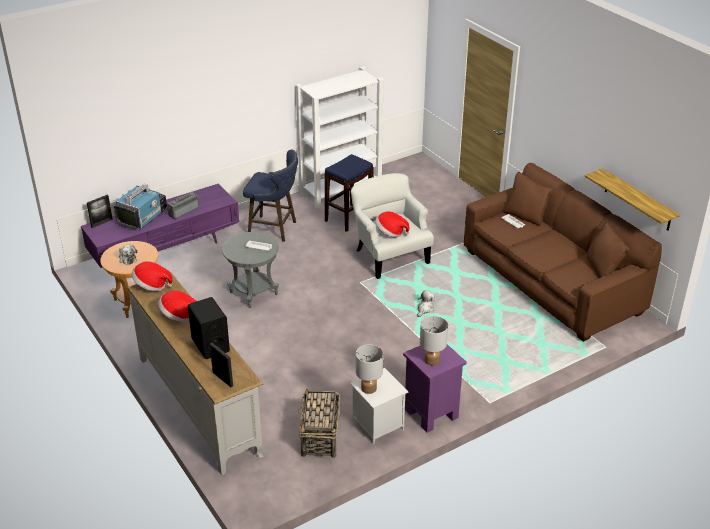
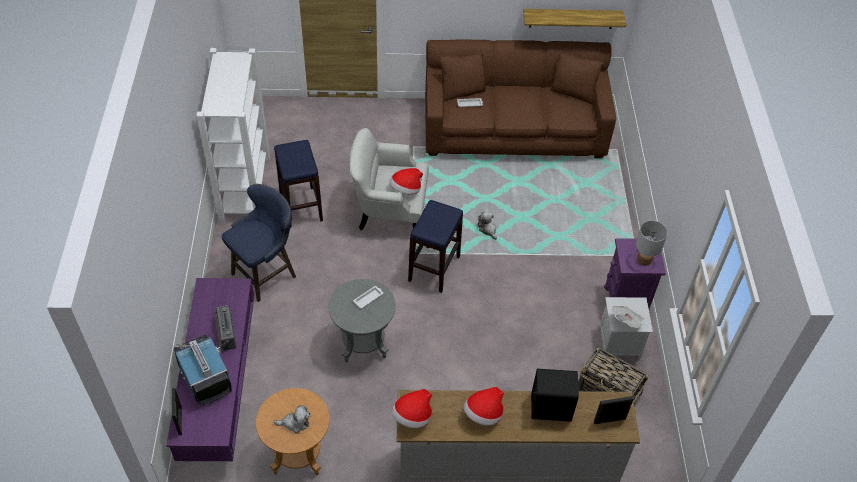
camera: 60 degrees left, 15 degrees up
(355, 298) = (434, 269): none -> stool
(369, 388) = (627, 322): grey table lamp -> newspaper

